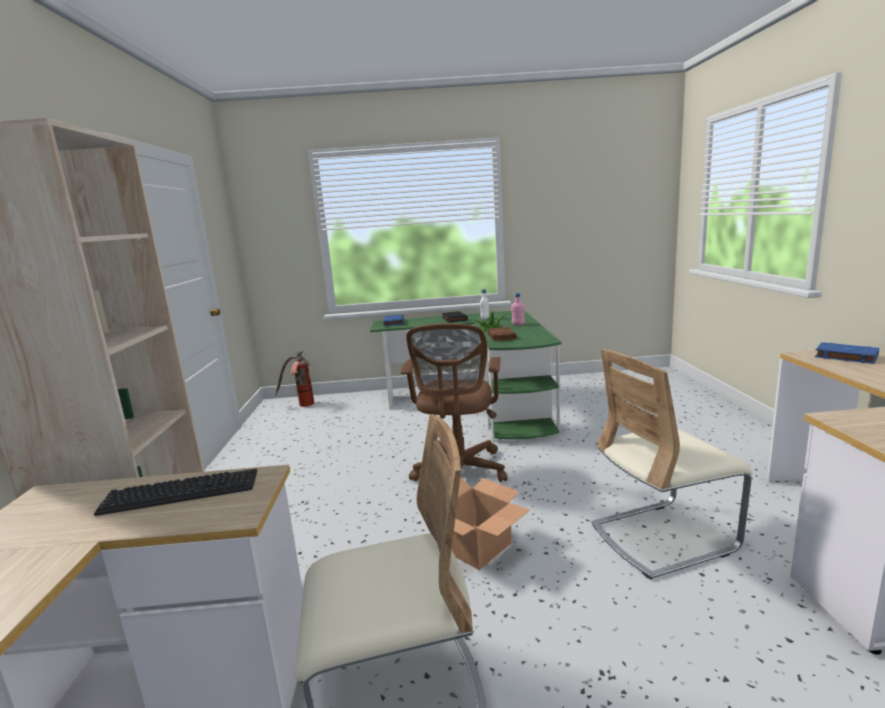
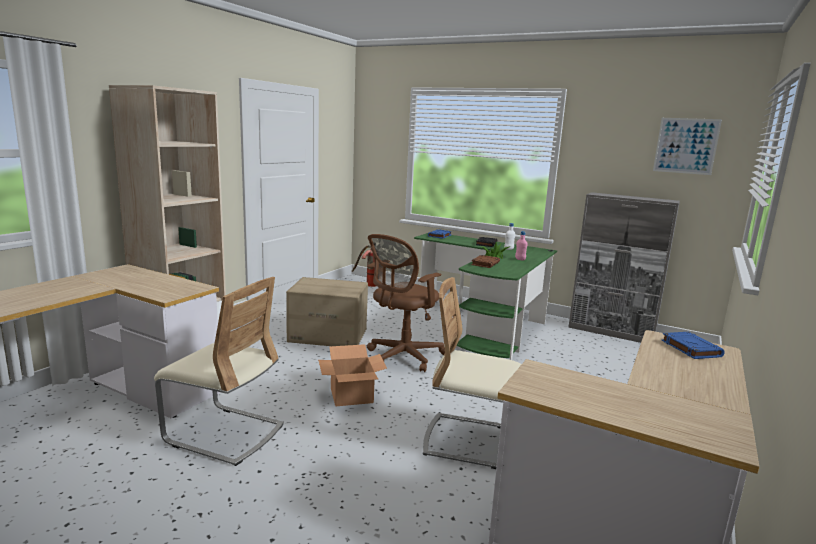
camera: 30 degrees right, 0 degrees up
(181, 492) = (164, 283): keyboard -> none
(340, 482) = (328, 335): none -> cardboard box
(587, 378) = (611, 332): none -> grey cabinet
(620, 184) = (686, 146): none -> picture

